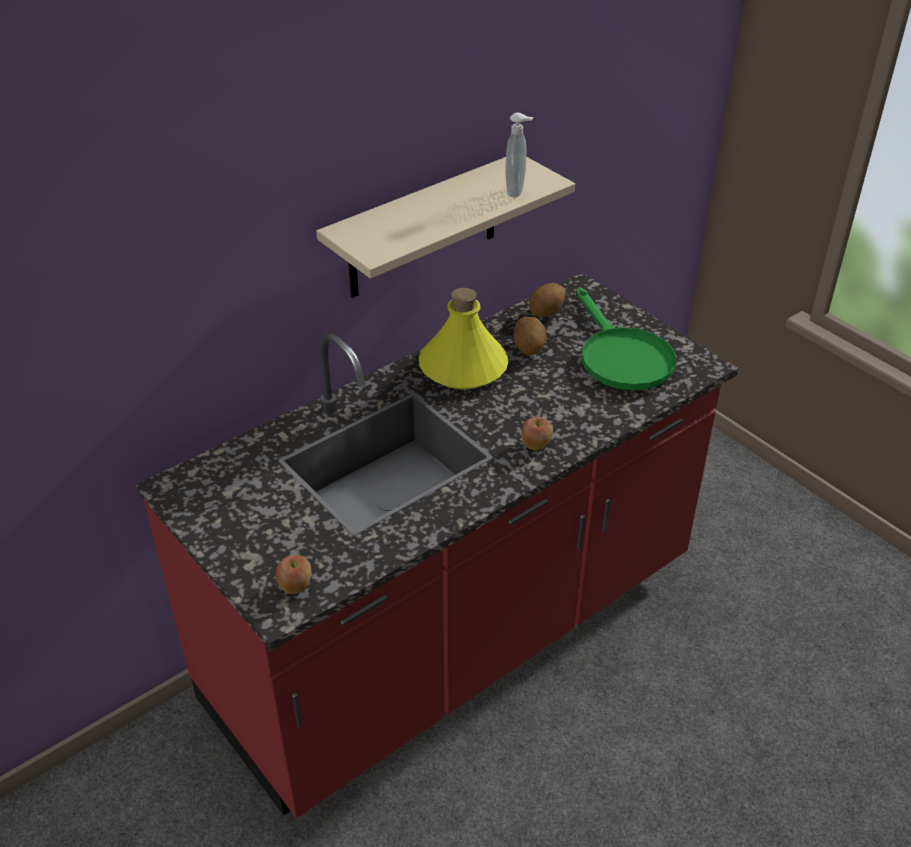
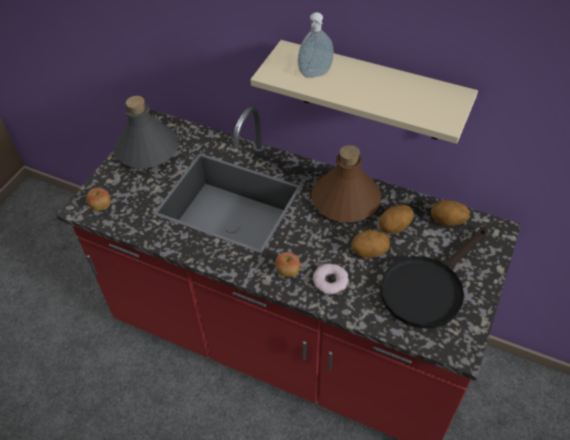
camera: 65 degrees right, 10 degrees up
(223, 509) = (147, 150): none -> grey bottle
(462, 367) = (345, 200): yellow bottle -> brown bottle
(517, 191) = (413, 110): soap dispenser -> soap dispenser (316, 75)
(549, 377) = (369, 252): none -> potato
(570, 418) = (330, 281): none -> donut
(620, 356) = (428, 287): green frying pan -> black frying pan

